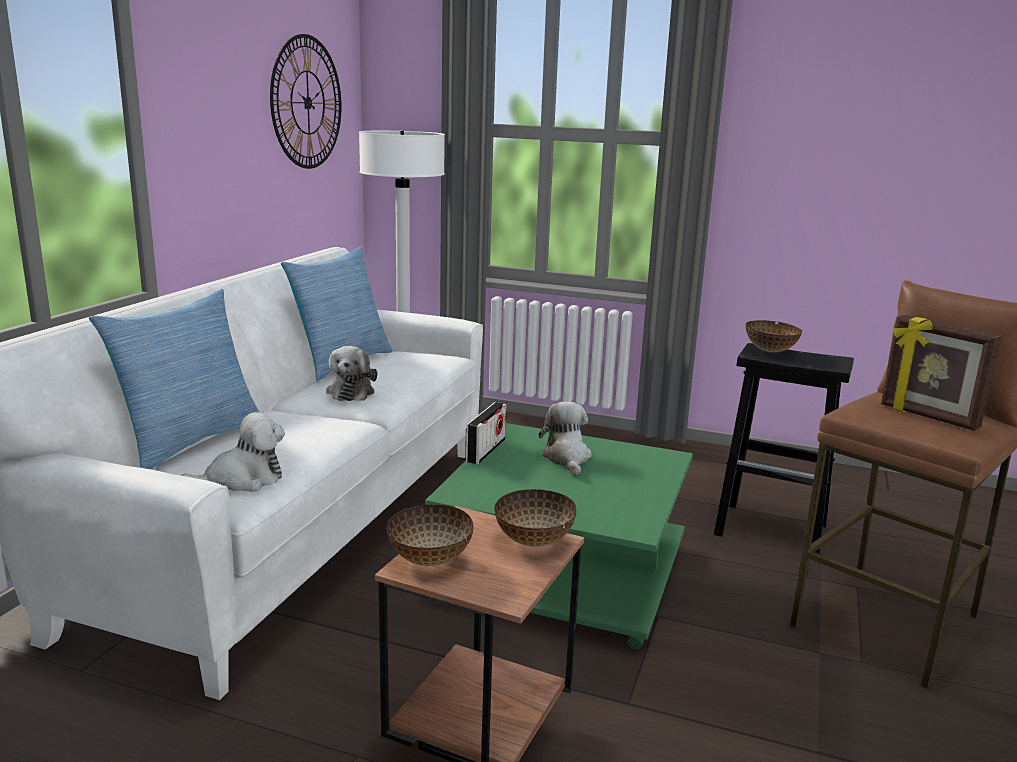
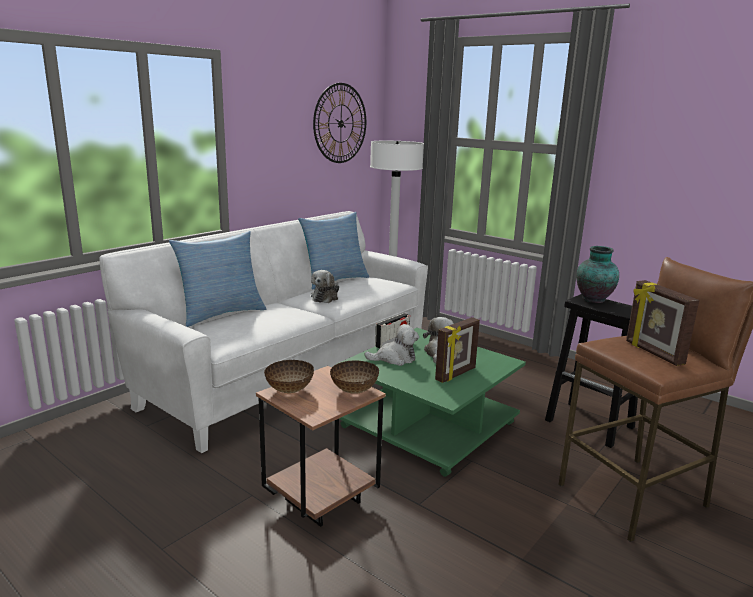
camera: 20 degrees right, 0 degrees up
(242, 480) = (230, 336): plush toy -> plush toy (394, 359)
(617, 488) = (456, 374): none -> picture frame
(771, 351) = (593, 300): bowl -> vase

